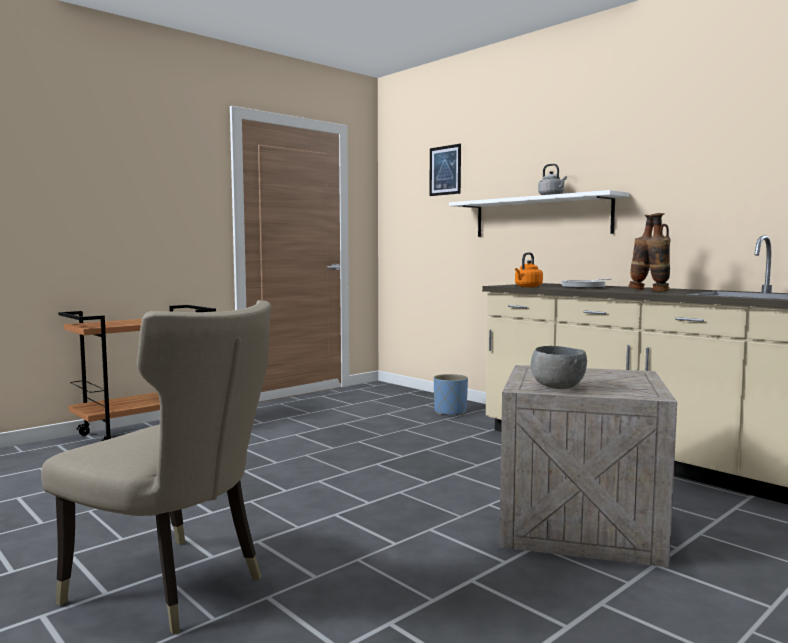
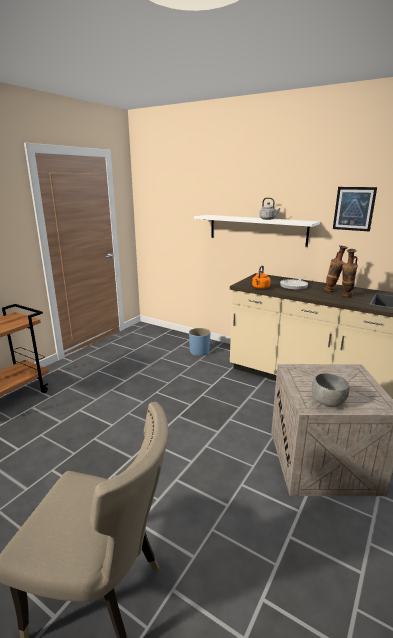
camera: 15 degrees left, 15 degrees up
(445, 170) = (186, 188): picture -> picture (354, 209)

